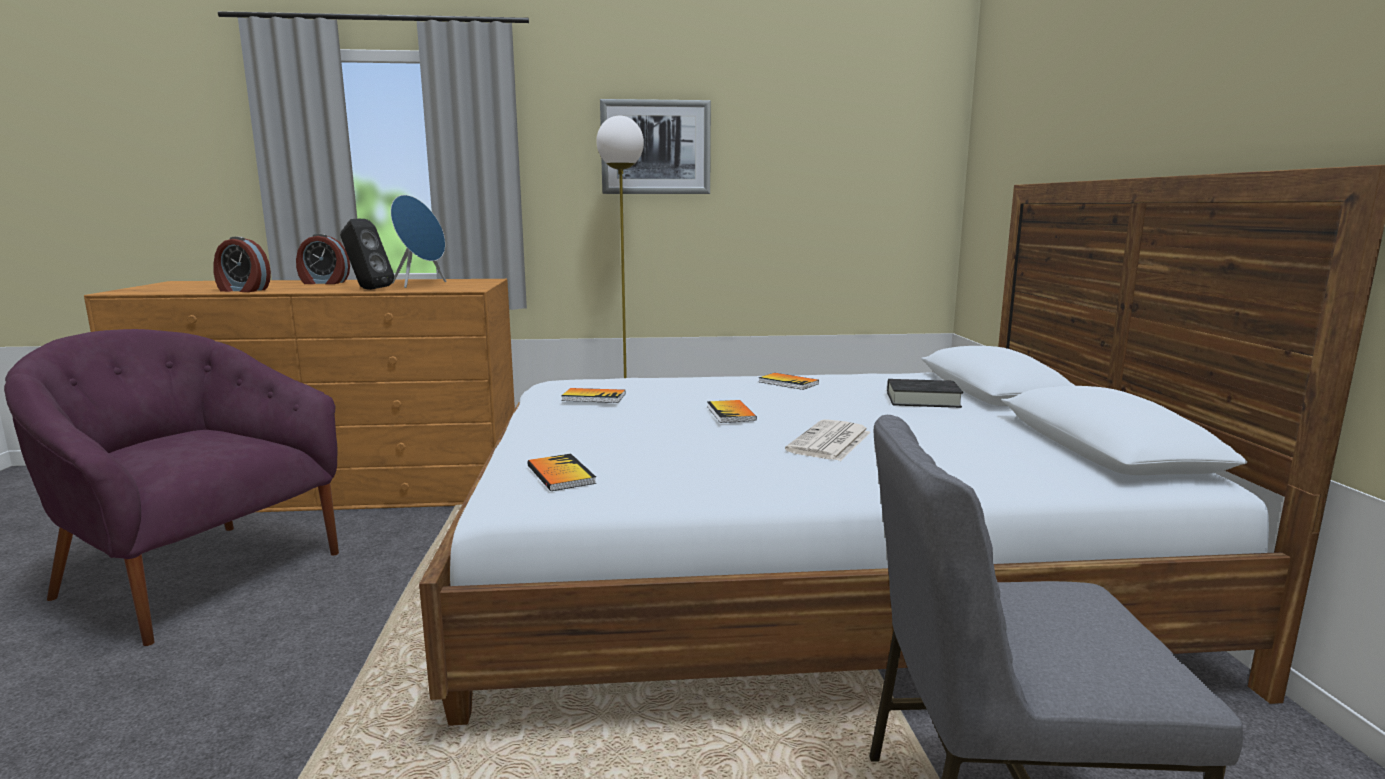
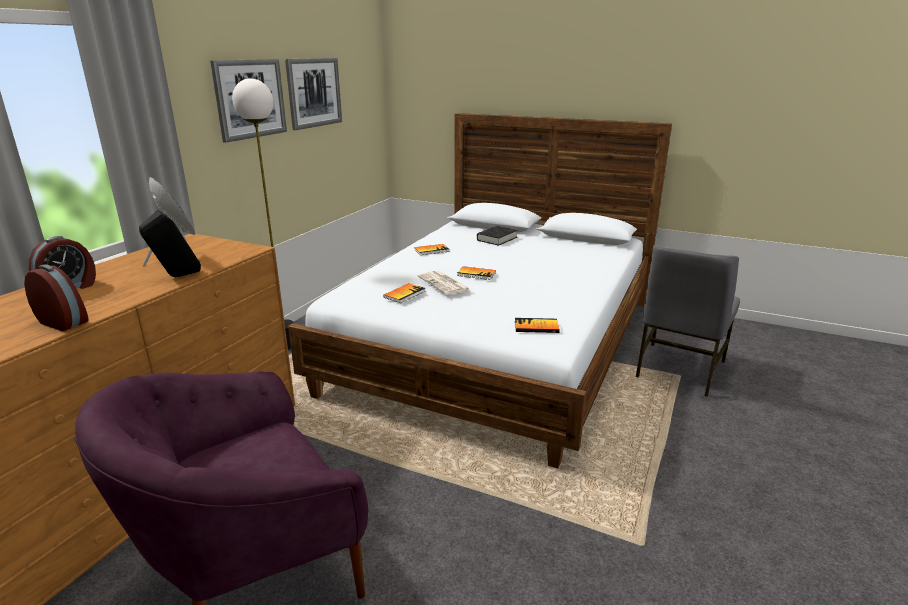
camera: 60 degrees left, 10 degrees up
(243, 290) = (64, 322): alarm clock -> alarm clock turned 105 degrees counterclockwise
(780, 148) = (314, 92): none -> picture
(830, 442) = (541, 269): newspaper -> newspaper (444, 283)

